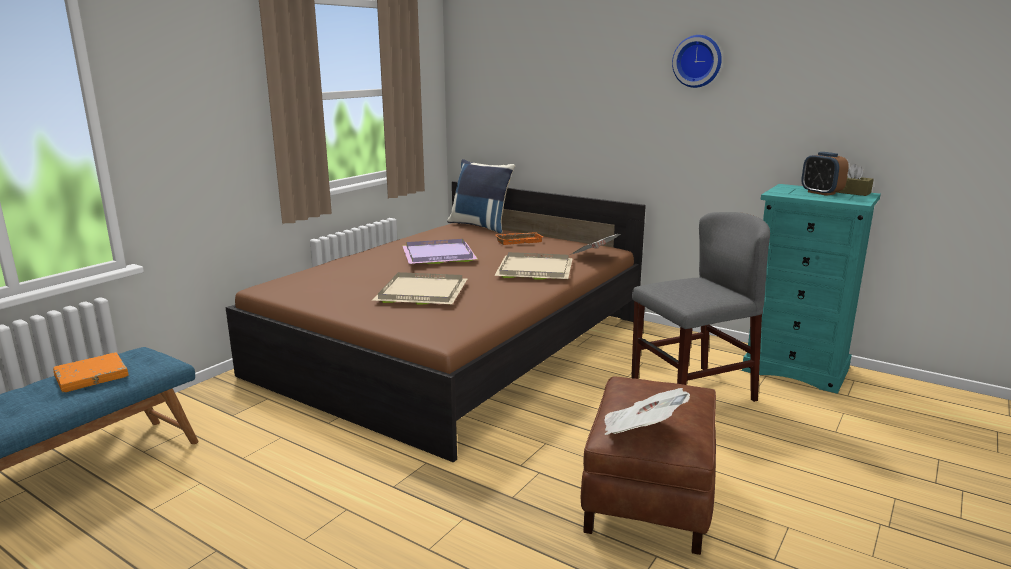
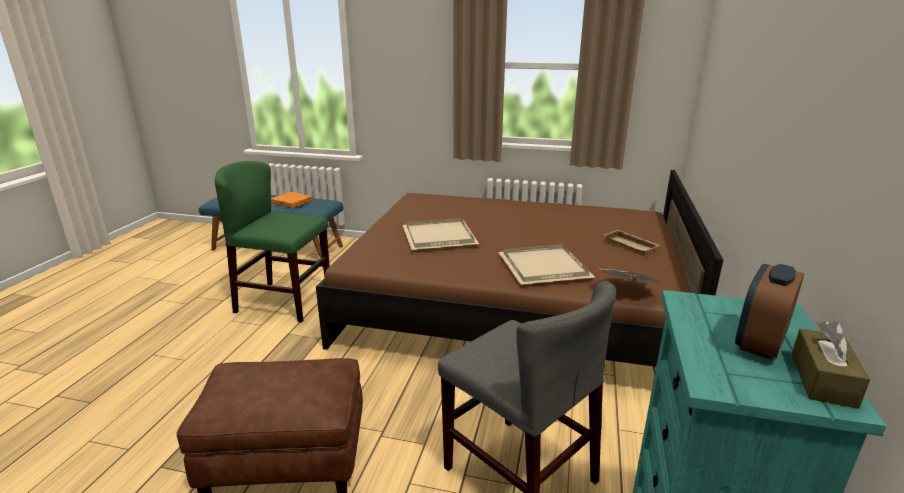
camera: 70 degrees right, 5 degrees up
(293, 485) = (284, 302): none -> green chair
(440, 255) = (537, 224): purple tray -> none
(481, 226) = (660, 222): blue pillow -> none
(519, 241) = (631, 246): orange tray -> beige tray
(641, 431) = (231, 382): newspaper -> none
(698, 61) = (809, 55): wall clock -> none

